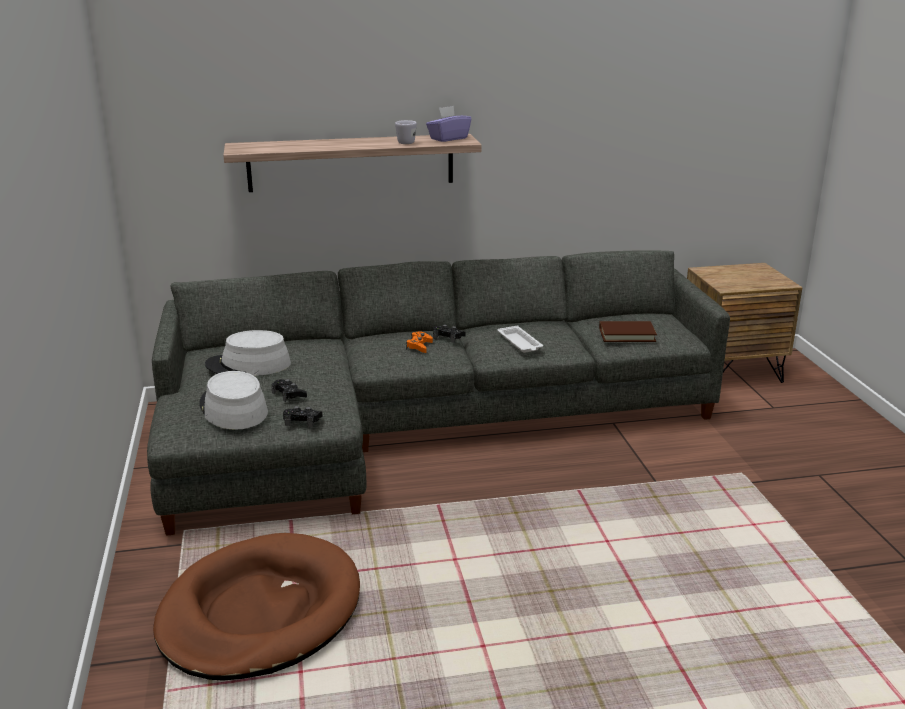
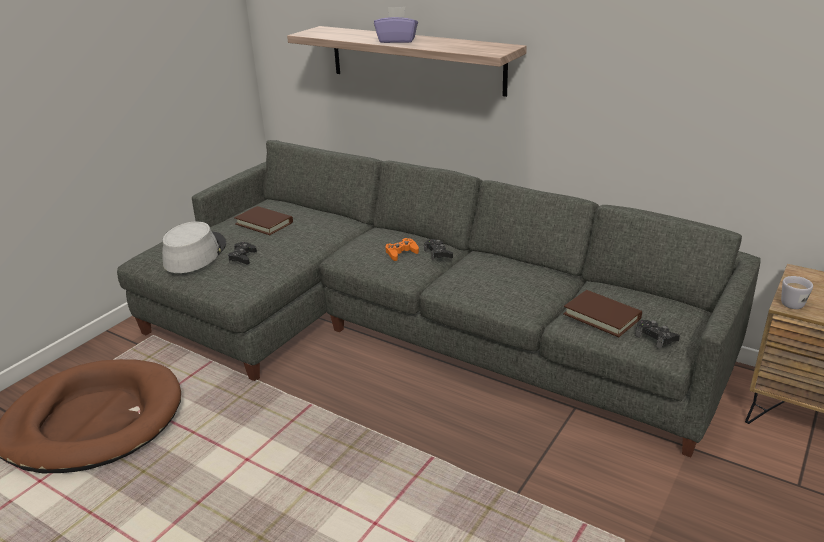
camera: 45 degrees right, 5 degrees up
(248, 365) = (264, 223): grey hat -> brown book
(302, 421) = (214, 283): black game controller -> black game controller (655, 337)
(404, 142) = (441, 45): white mug -> white mug (791, 302)
(448, 138) = (488, 47): purple tissue box -> purple tissue box (397, 40)
(520, 343) = (483, 283): white tray -> none

